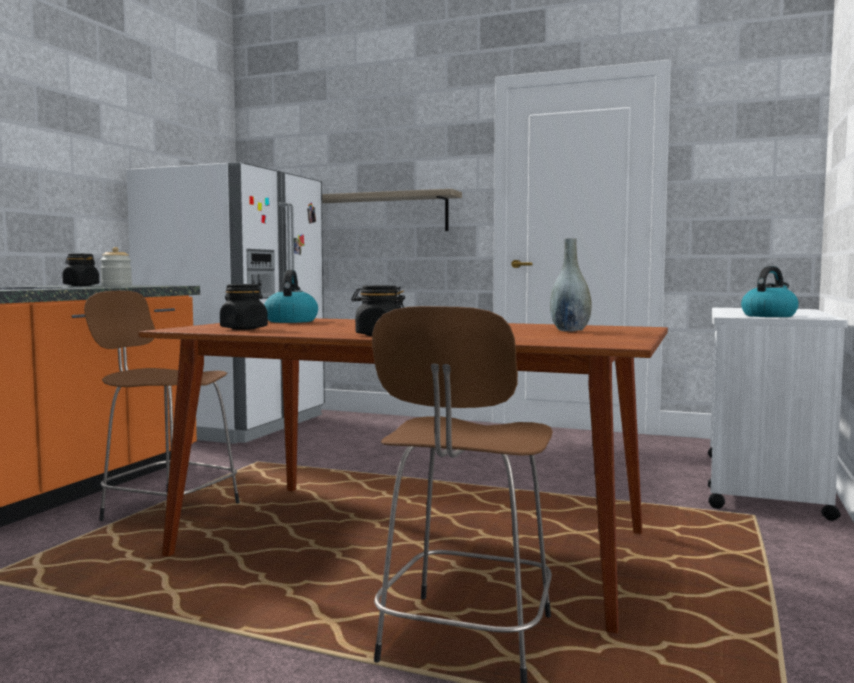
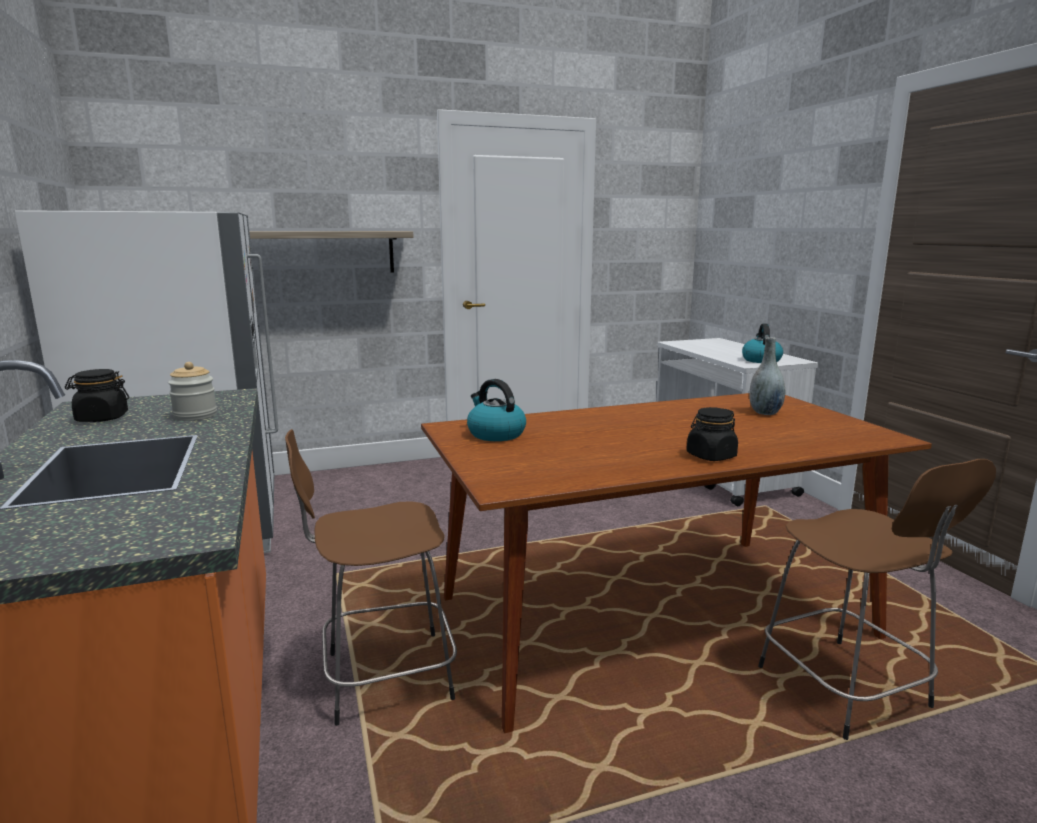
camera: 40 degrees left, 10 degrees up
(244, 328) = (551, 468): black jar -> none

